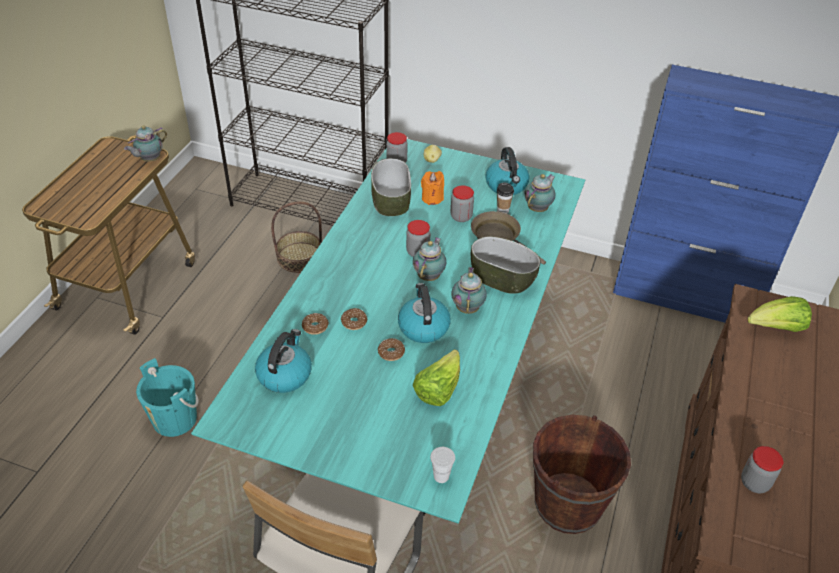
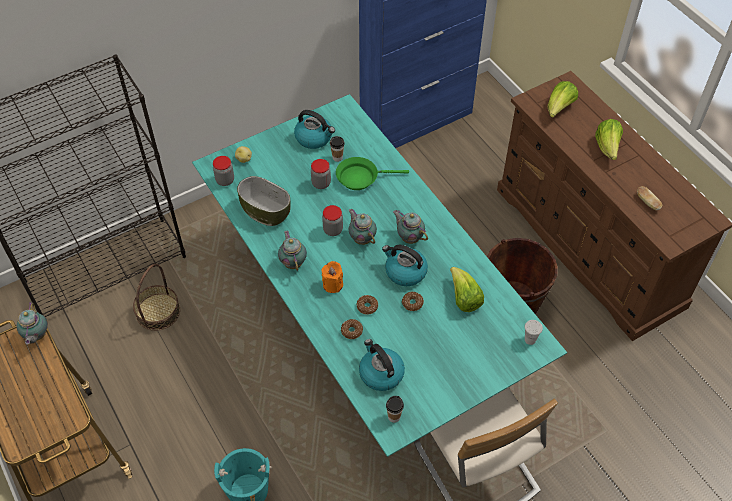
camera: 50 degrees left, 10 degrees up
(241, 412) = (394, 417): none -> cup
(432, 198) = (286, 186): orange candle -> orange candle (333, 284)
(499, 237) = (361, 177): brown frying pan -> green frying pan
(502, 279) = (400, 202): bowl -> none
(538, 208) = (353, 138): teapot -> teapot (293, 262)
(754, 483) = (647, 202): jar -> bread
(782, 400) = (607, 147): none -> lettuce

